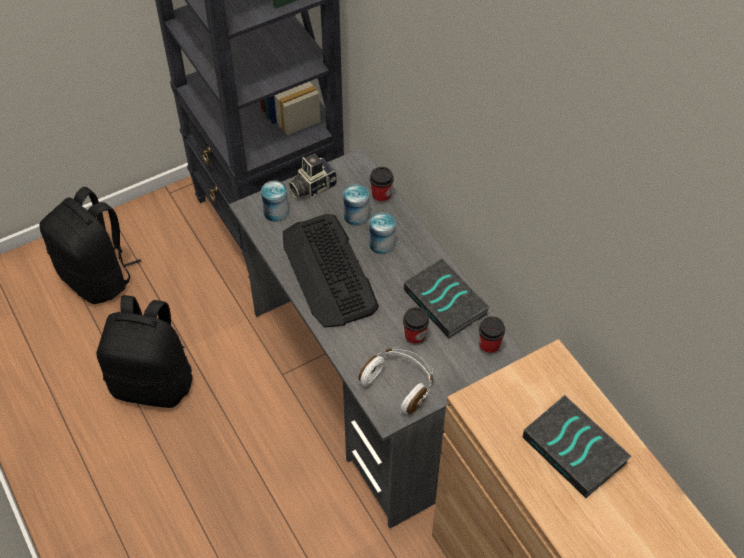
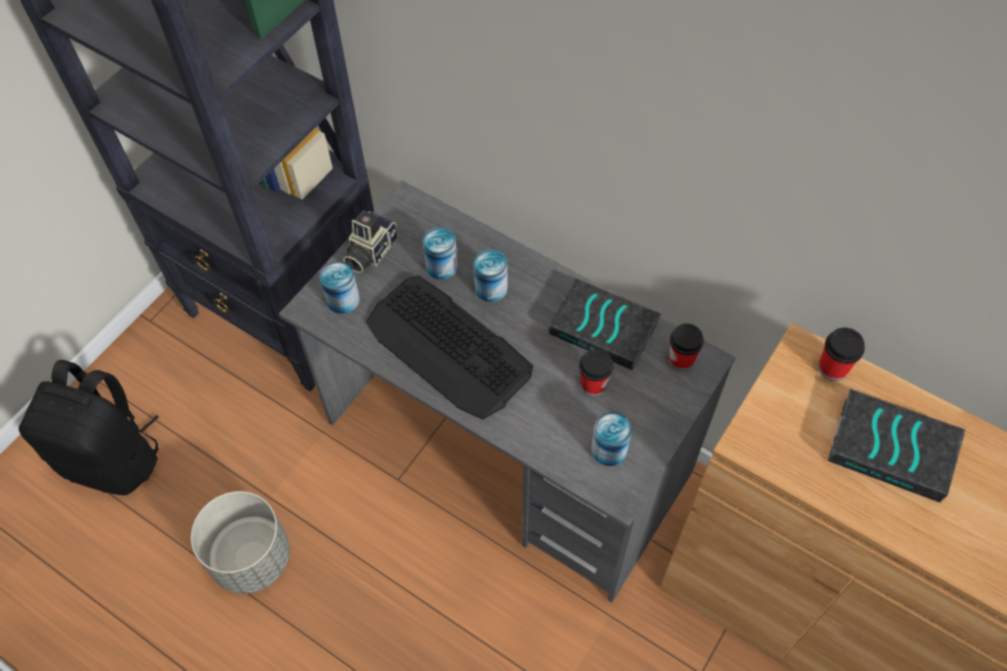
camera: 25 degrees left, 5 degrees up
(154, 382) = (252, 557): black backpack -> grey planter
(381, 196) = (457, 231): cup -> cup (832, 368)
(399, 383) = (609, 449): white headphones -> can

